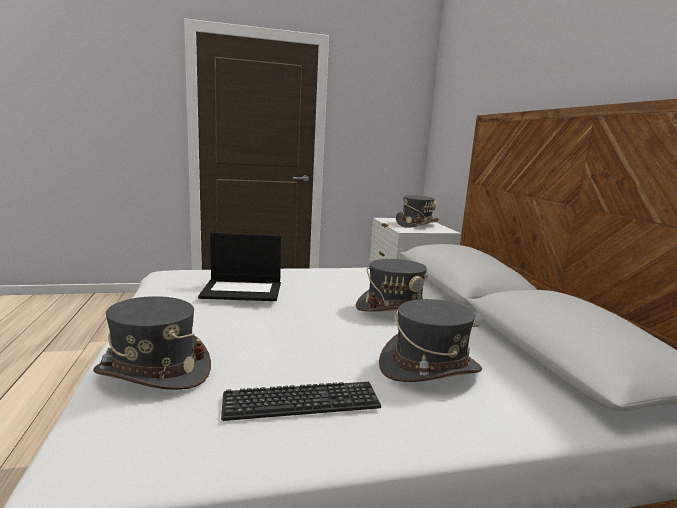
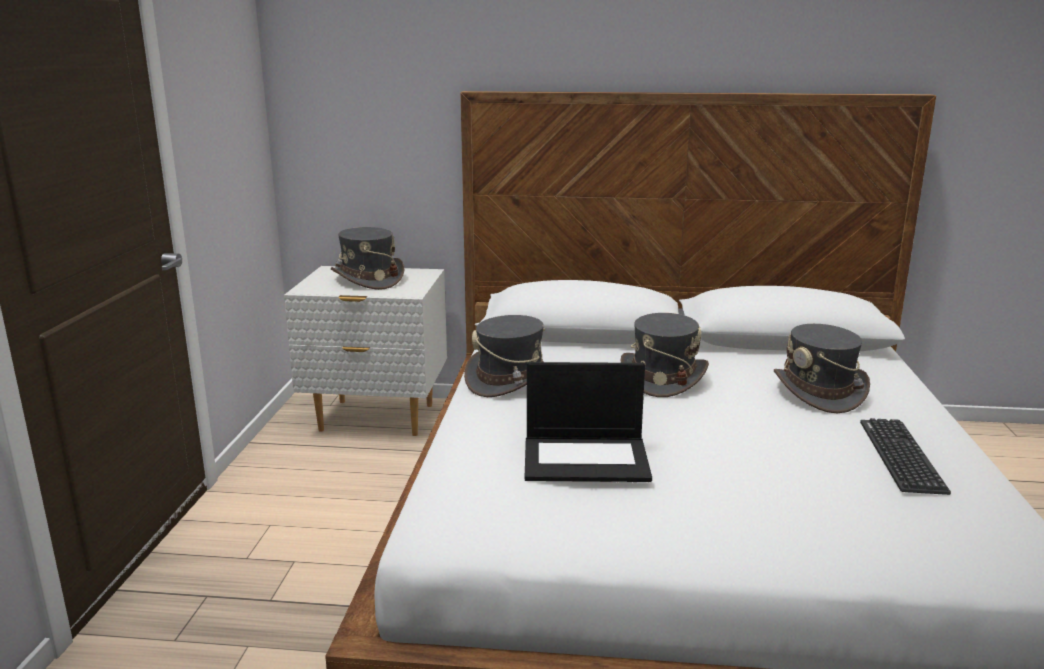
camera: 70 degrees left, 5 degrees up
(154, 371) = (860, 533): grey hat -> grey hat (510, 380)
(243, 290) = (587, 459): laptop -> laptop turned 75 degrees clockwise

